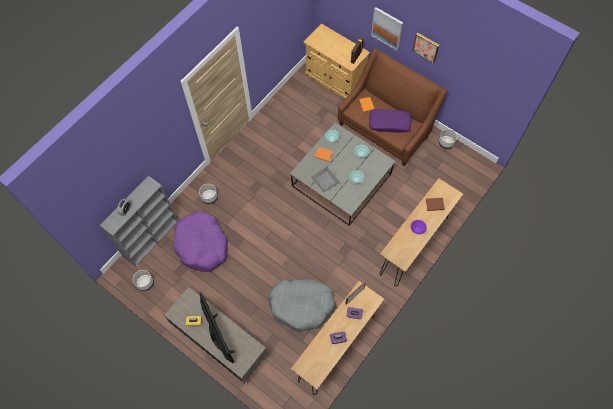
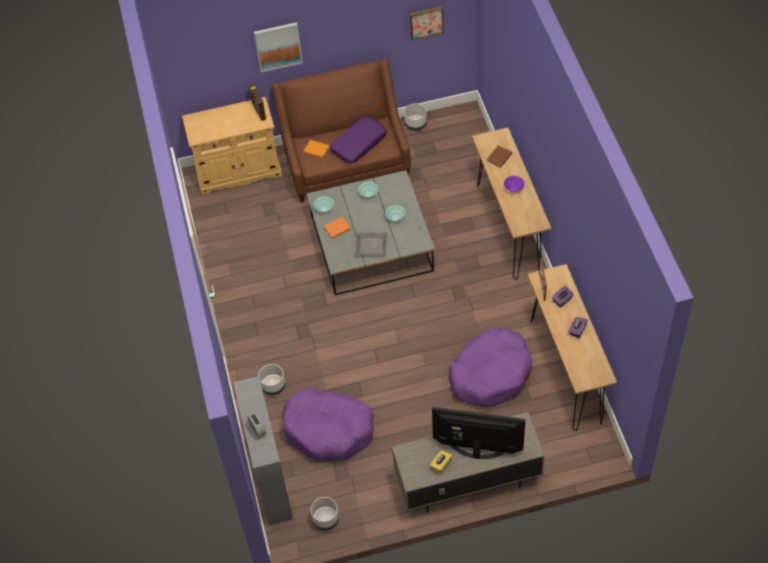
camera: 50 degrees left, 10 degrees down
(302, 306) = (490, 374): grey dog bed -> purple dog bed
(426, 47) = (337, 28): picture -> picture (426, 21)

